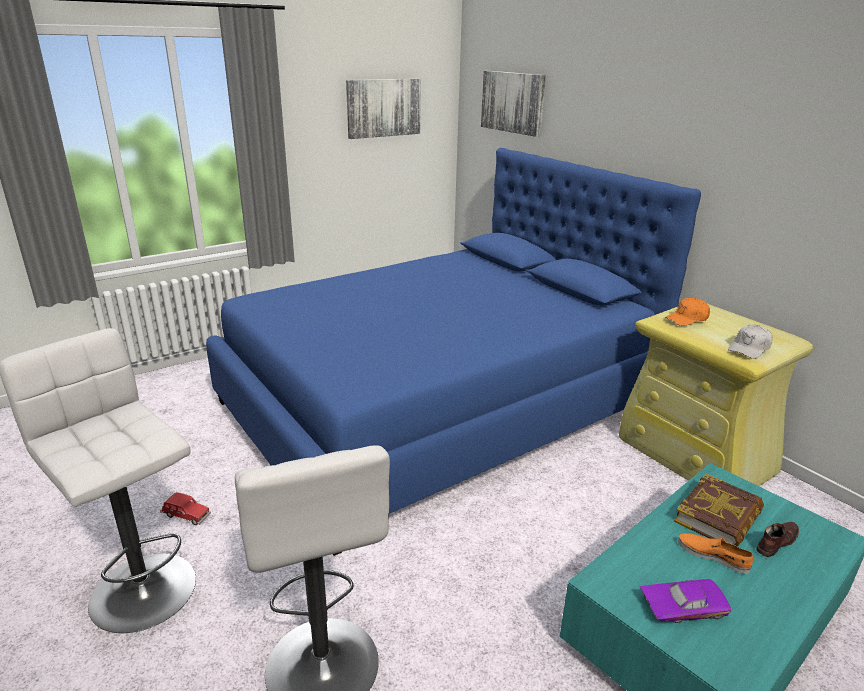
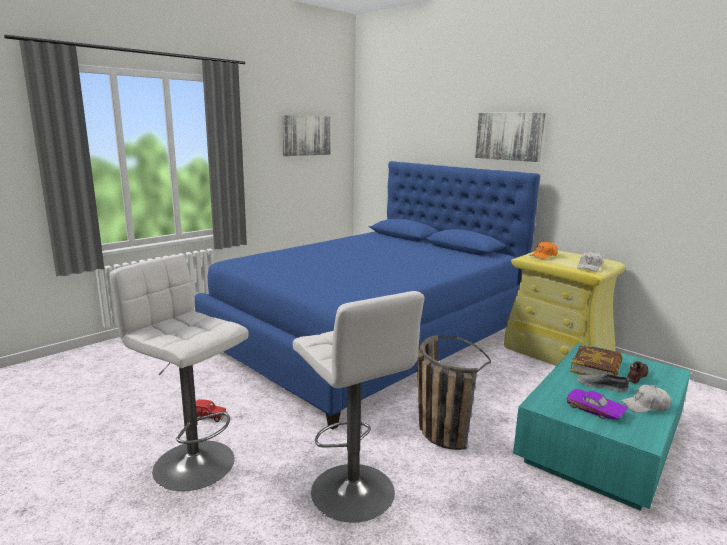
camera: 10 degrees left, 10 degrees down
(474, 569) = (437, 427): none -> basket
(513, 102) = (398, 130): picture -> picture (509, 136)
(681, 605) = (594, 410): purple toy car -> purple toy car turned 120 degrees counterclockwise
(713, 555) = (602, 386): orange shoe -> grey shoe
(767, 606) = (645, 406): none -> white cap

